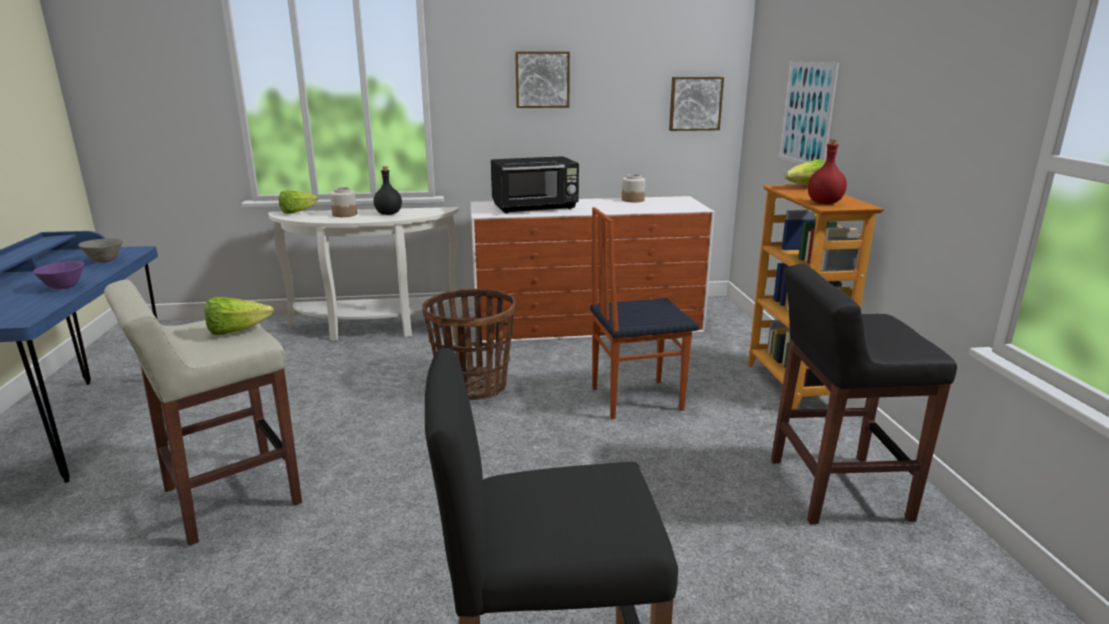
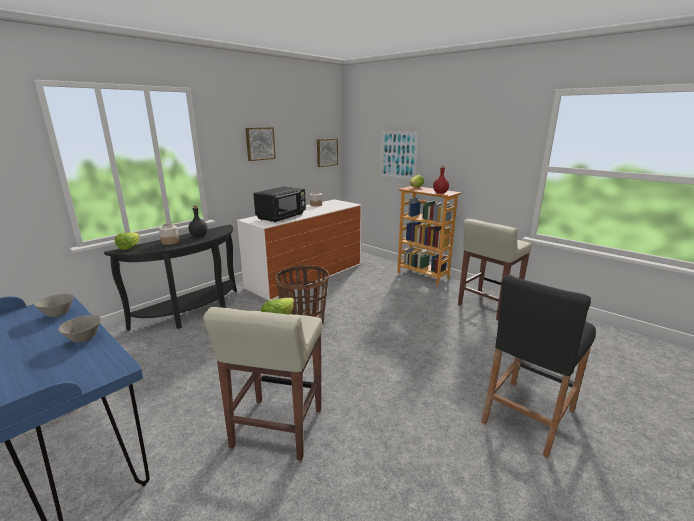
camera: 40 degrees left, 0 degrees up
(64, 287) = (84, 339): purple bowl -> grey bowl
(373, 328) = (193, 313): white console table -> black console table
(635, 398) = (380, 300): chair -> none
(835, 489) = (487, 306): black stool -> beige stool

